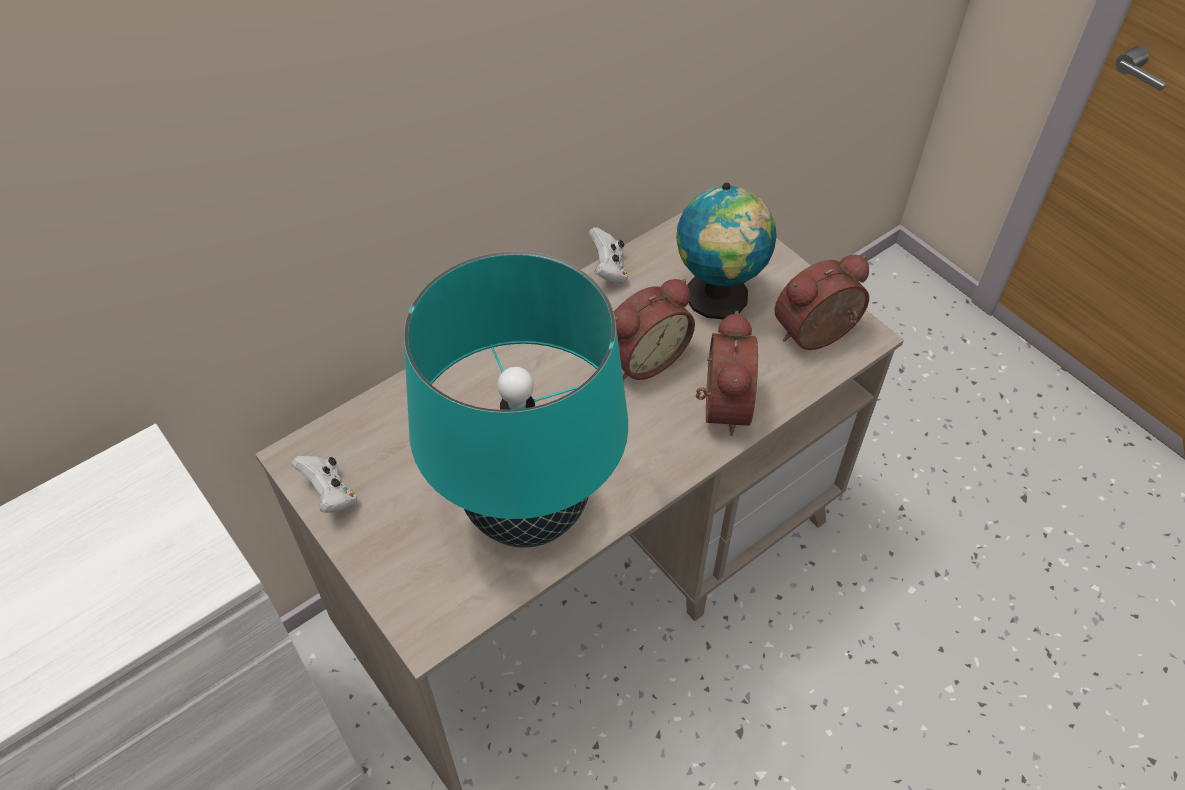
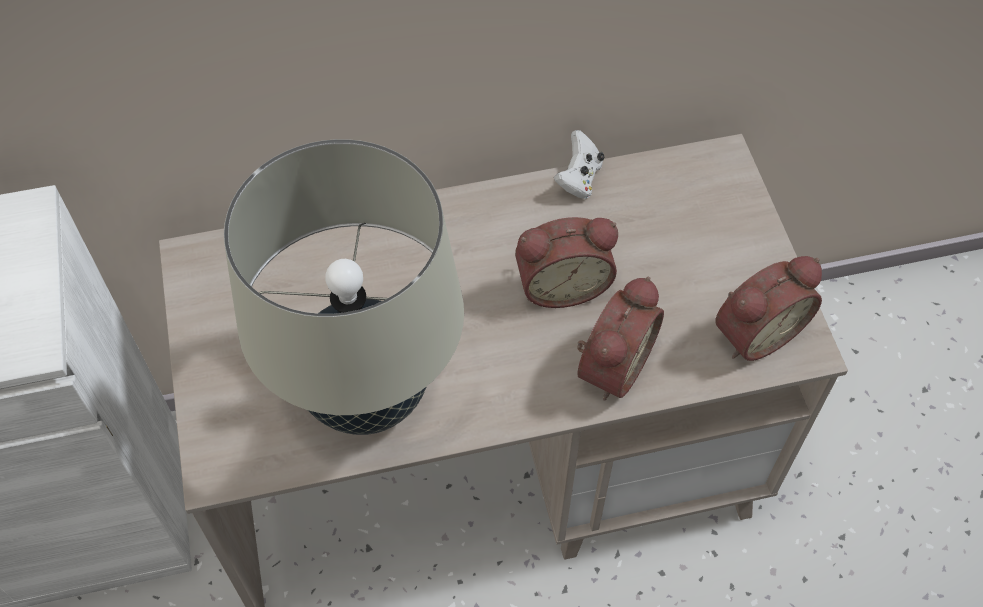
camera: 25 degrees right, 5 degrees up
(330, 495) = (202, 306): white game controller -> none
(527, 510) = (367, 393): turquoise table lamp -> beige table lamp
(718, 299) = (673, 251): globe -> none
(817, 337) = (754, 331): alarm clock -> alarm clock turned 150 degrees clockwise

